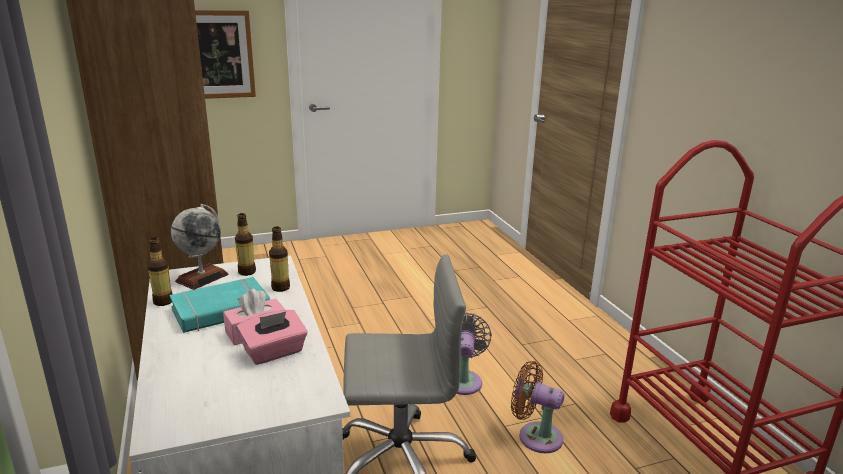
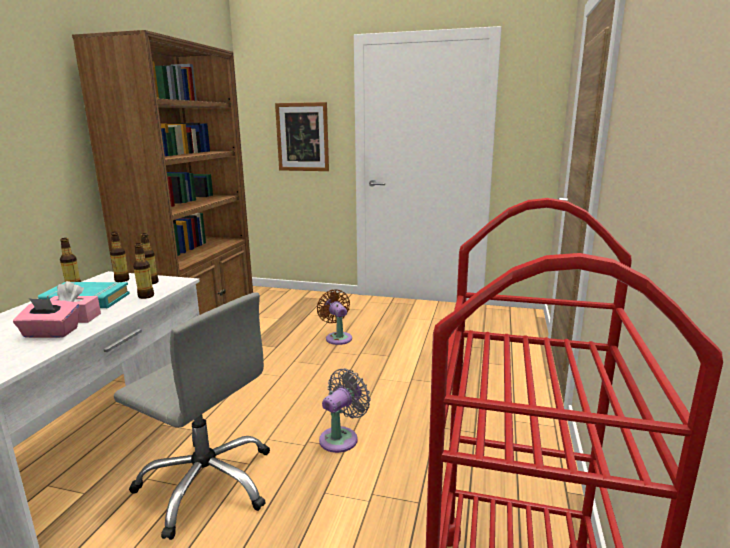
camera: 35 degrees right, 5 degrees down
(202, 278) = (122, 280): globe -> bottle
(535, 436) = (339, 515): brown fan -> brown fan (337, 337)

